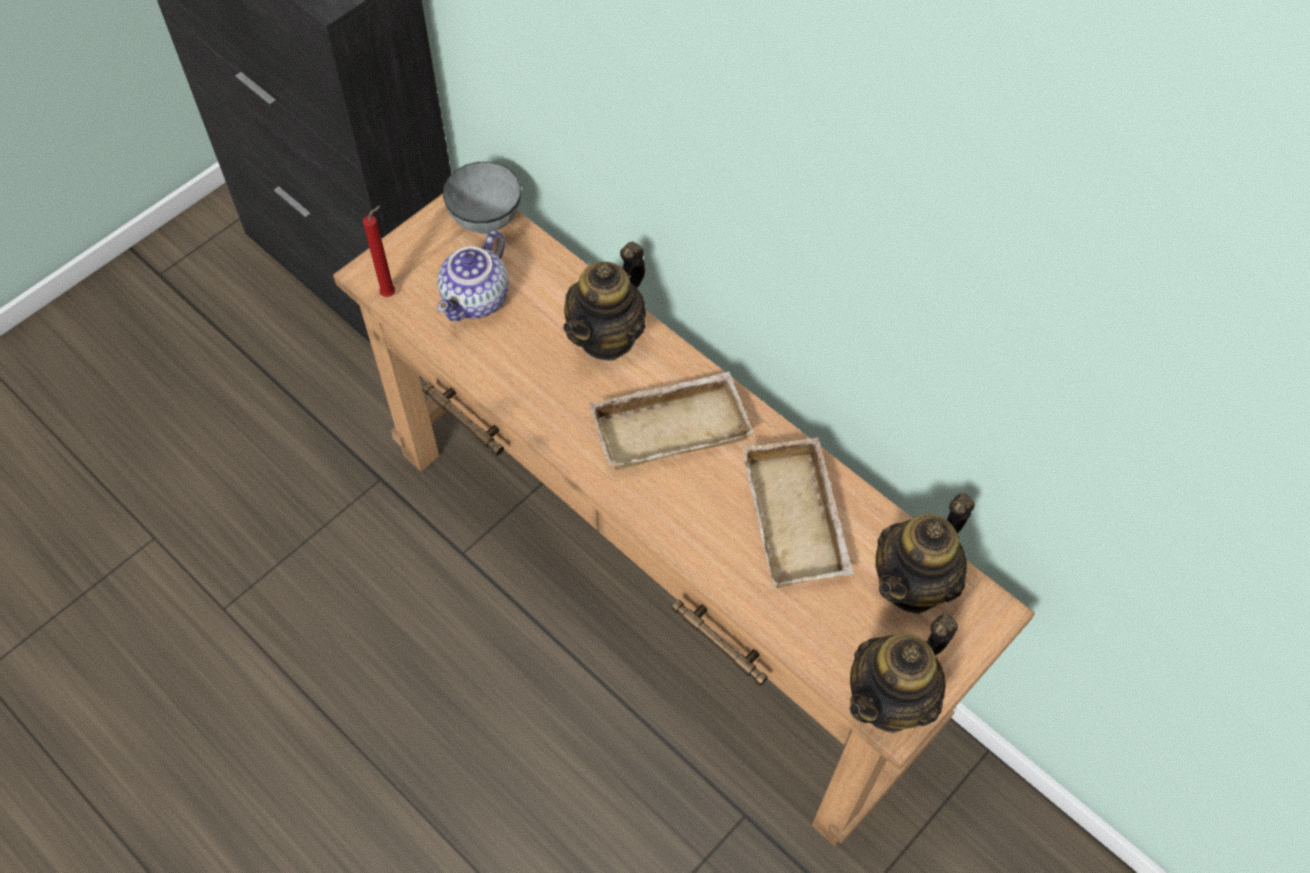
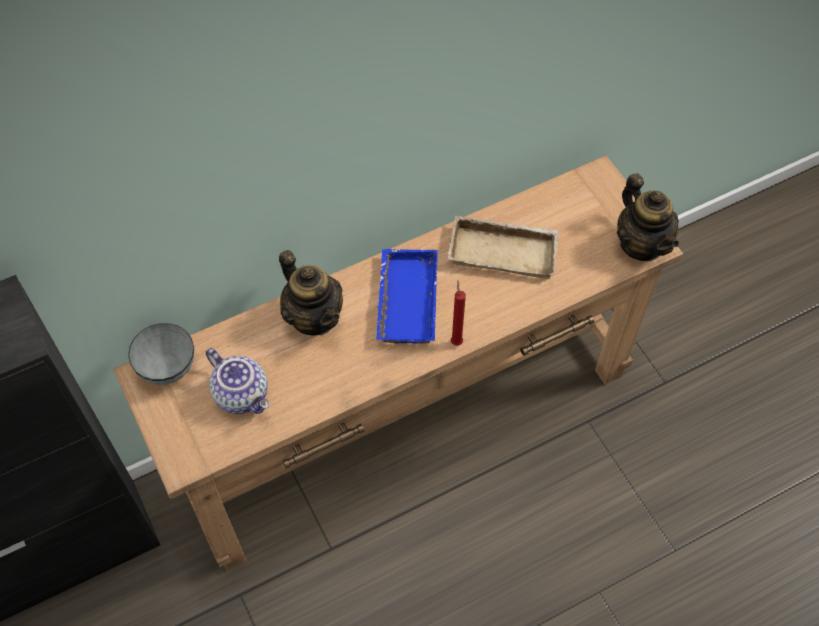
camera: 70 degrees left, 0 degrees up
(391, 293) = (208, 453): red candle -> red candle (456, 341)
(671, 424) = (404, 300): beige tray -> blue tray
(914, 583) = (568, 206): teapot -> none

